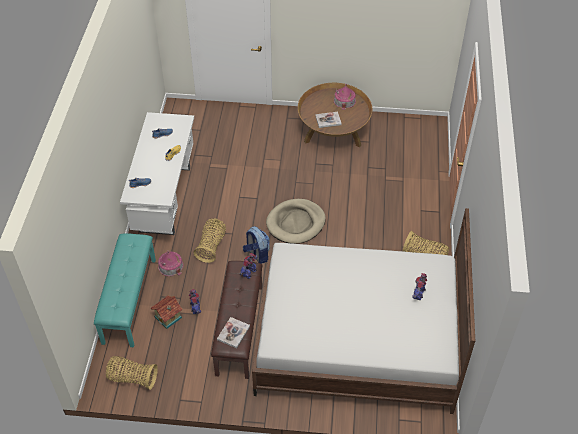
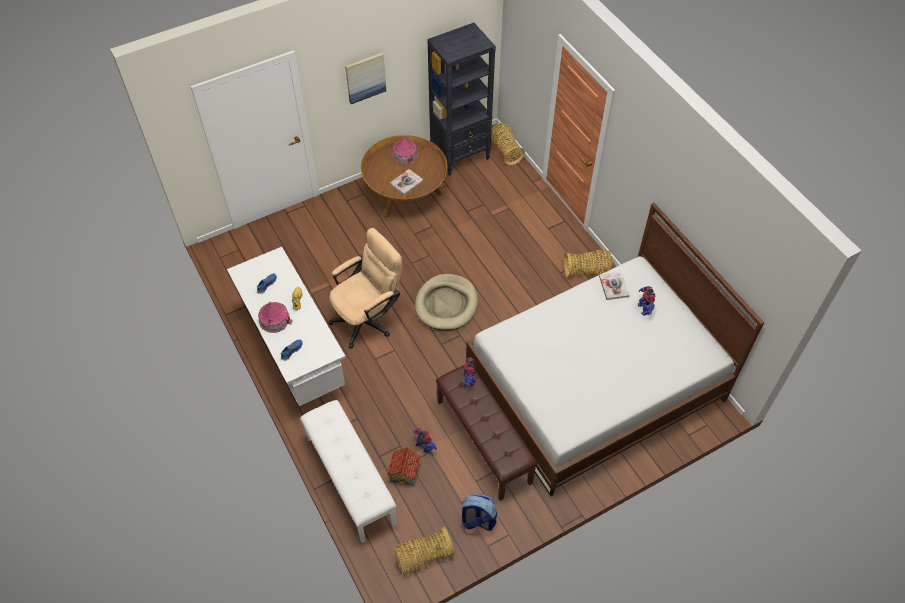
camera: 35 degrees left, 5 degrees up
(129, 300) = (350, 480): turquoise bench -> white bench
(170, 266) = (361, 419): toy house -> toy house (274, 320)
(211, 246) = (385, 374): basket -> basket (505, 150)
(233, 203) = (368, 318): none -> beige office chair
(233, 333) = (506, 447): book -> book (613, 286)
(257, 254) = (436, 357): backpack -> backpack (477, 521)
(327, 22) = (365, 77): none -> picture
(398, 126) = (460, 156): none -> black bookcase

